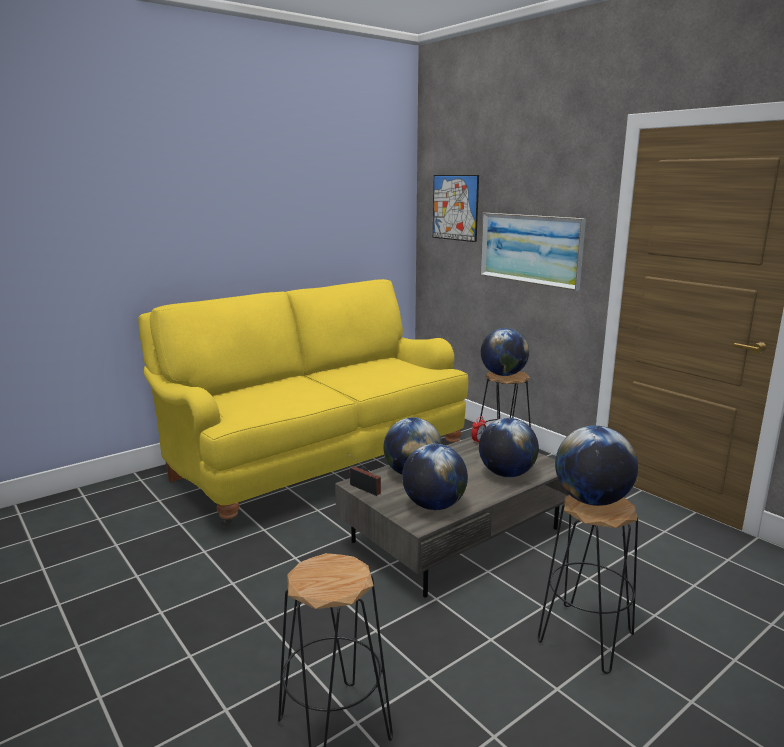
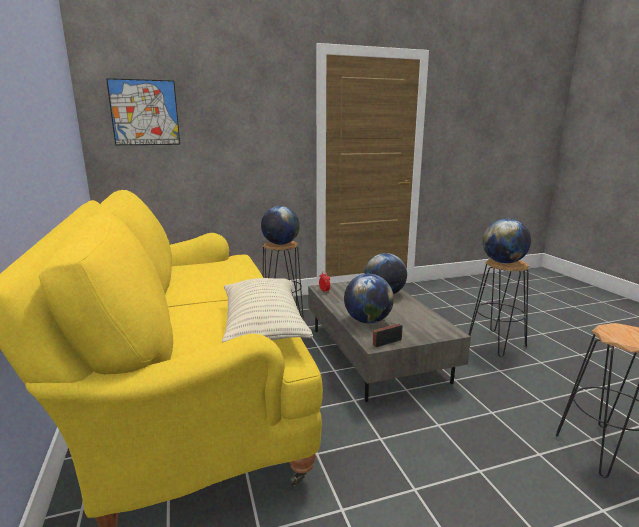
camera: 70 degrees left, 0 degrees up
(273, 406) = (263, 326): none -> pillow
(434, 506) = (424, 323): globe -> none
(530, 249) = (244, 145): picture -> none

